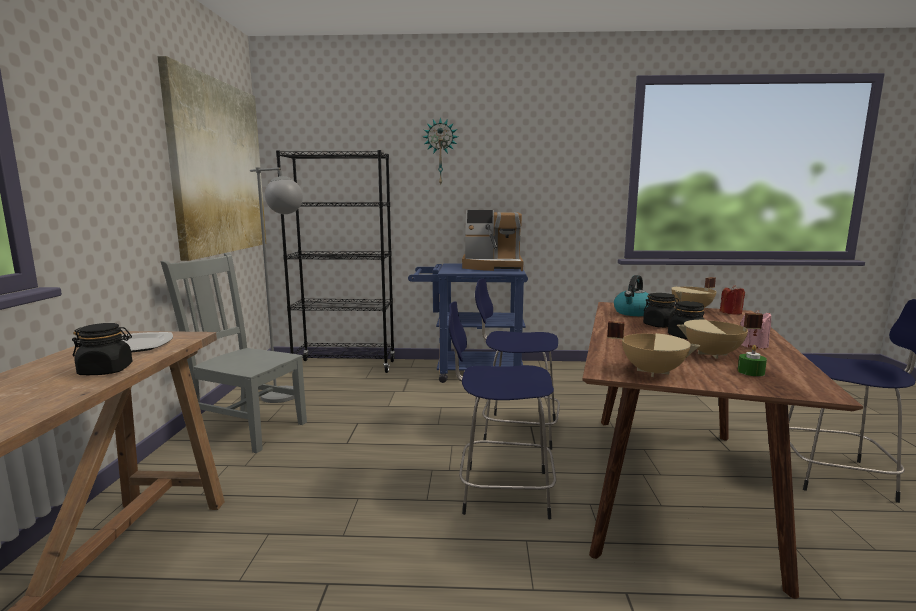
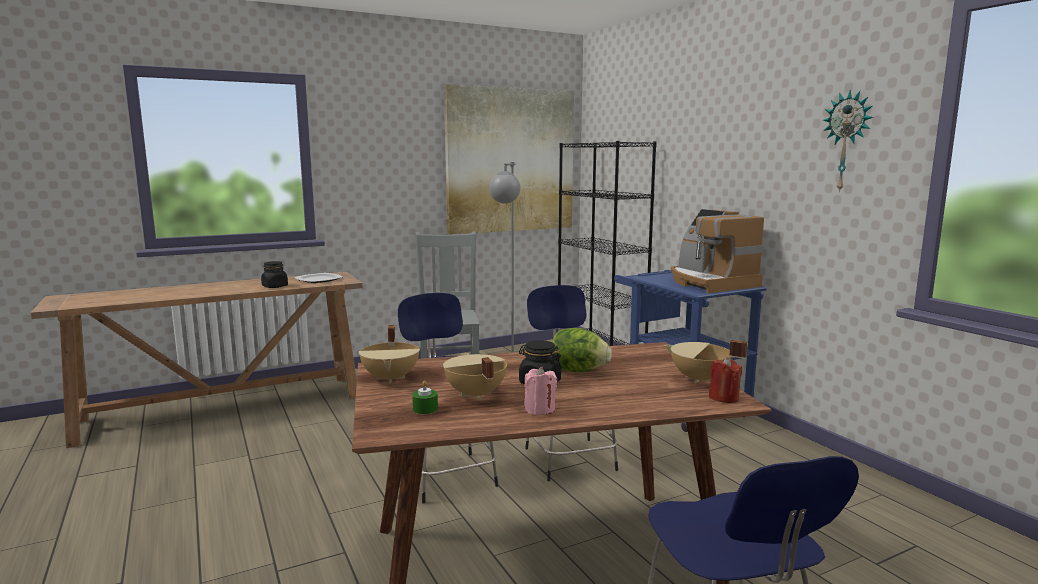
camera: 60 degrees right, 0 degrees up
(440, 152) = (702, 137): wall clock -> wall clock (847, 141)
(633, 313) = (626, 358): kettle -> none
(660, 325) = (578, 371): black jar -> lettuce

